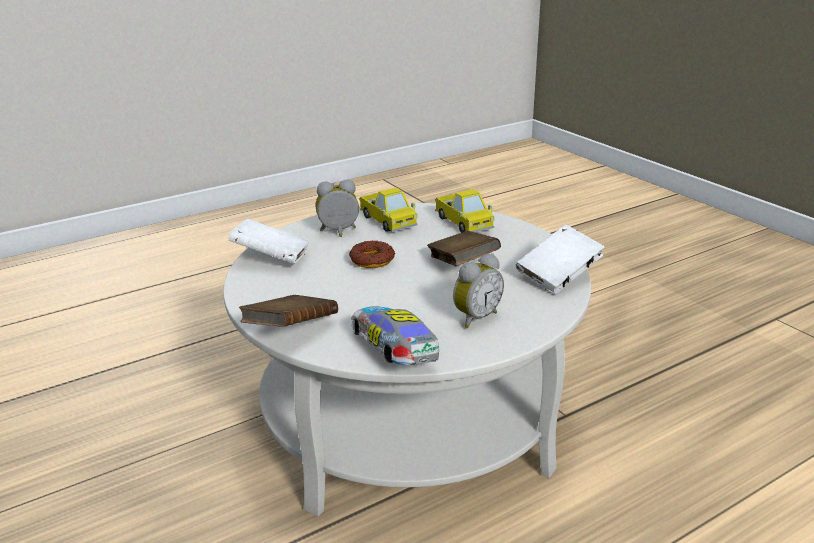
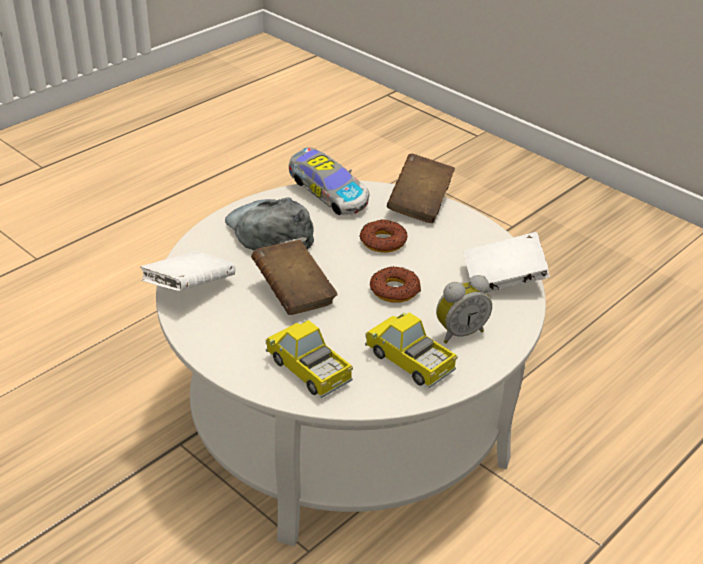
camera: 165 degrees right, 10 degrees up
(358, 297) = (383, 241): none -> donut
(475, 317) = (269, 231): alarm clock -> grey cap

